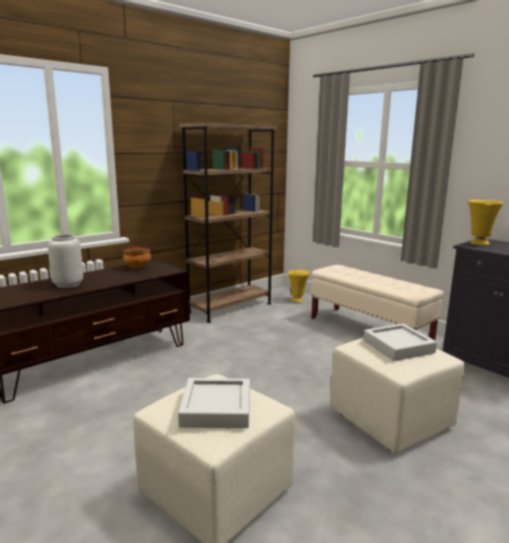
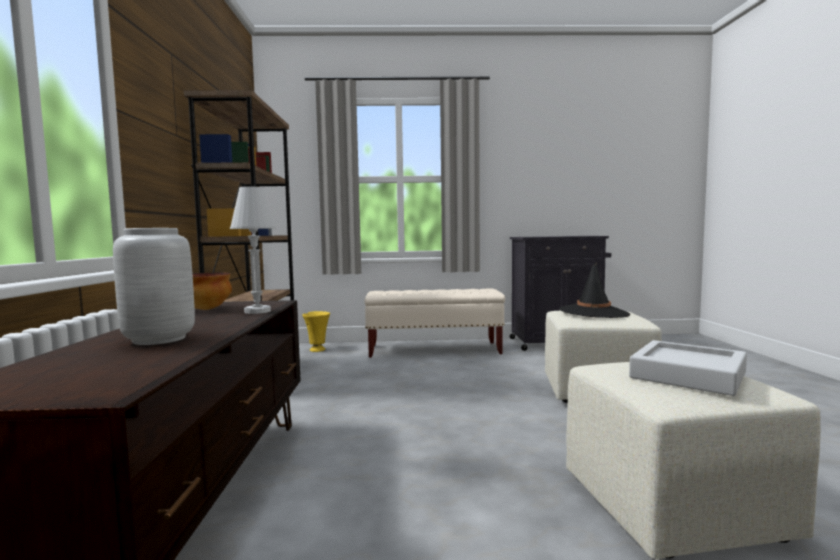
camera: 50 degrees left, 10 degrees down
(143, 276) = (257, 311): none -> white table lamp
(398, 346) = (593, 312): grey tray -> black hat
(478, 244) = (528, 236): yellow vase -> none

